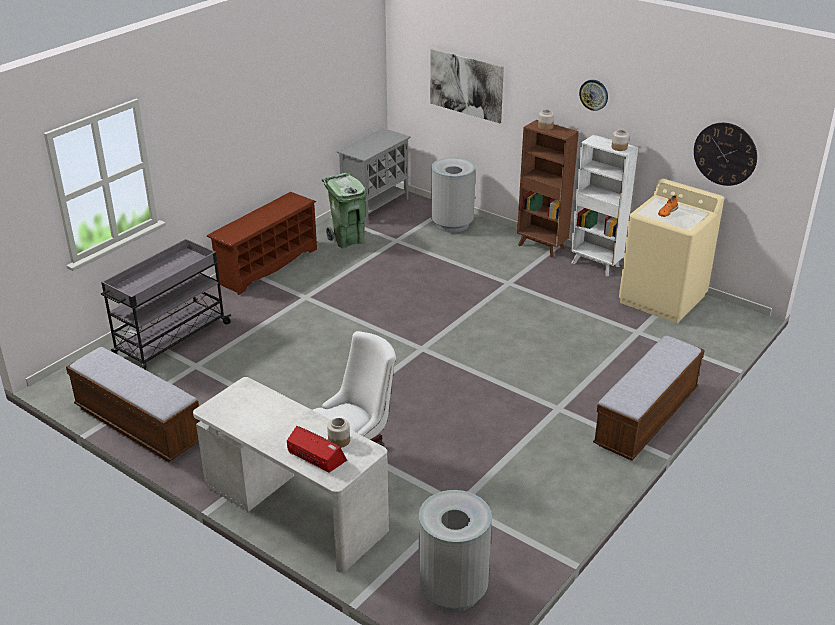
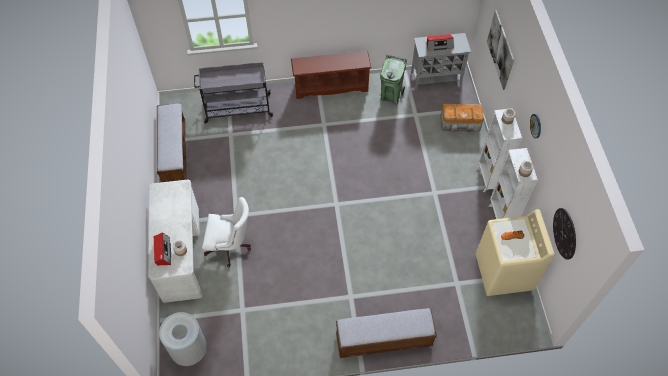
camera: 45 degrees right, 25 degrees up
(371, 145) = (439, 45): none -> radio
(452, 224) = (460, 123): grey trash can -> storage box
(542, 247) = (488, 179): brown bookcase -> white bookcase

